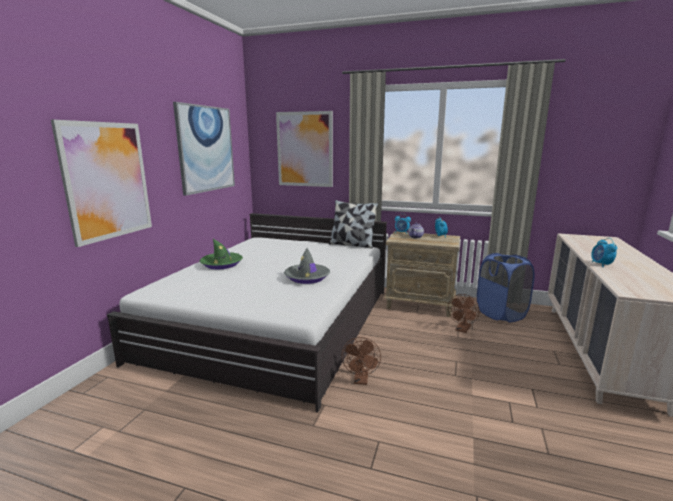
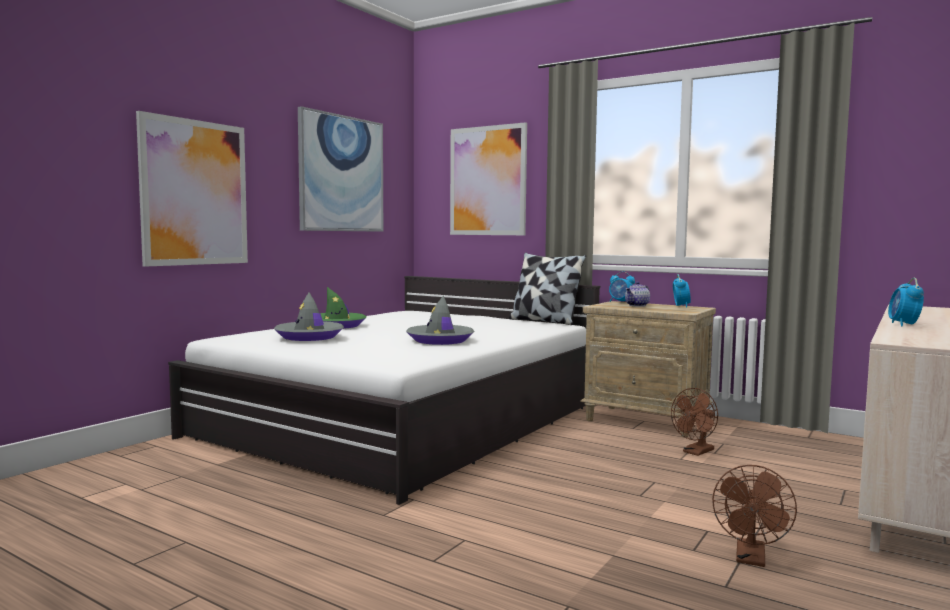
camera: 15 degrees right, 10 degrees down
(215, 284) = (309, 337): none -> grey hat
(361, 380) = (485, 484): brown fan -> brown fan (751, 559)
(501, 314) = (783, 442): blue laundry basket -> none

